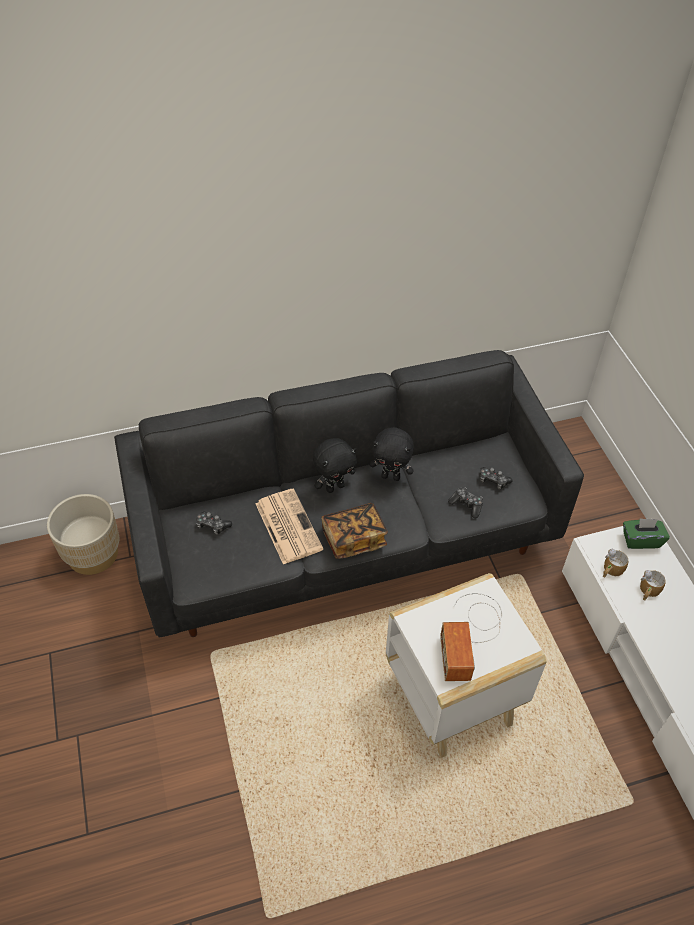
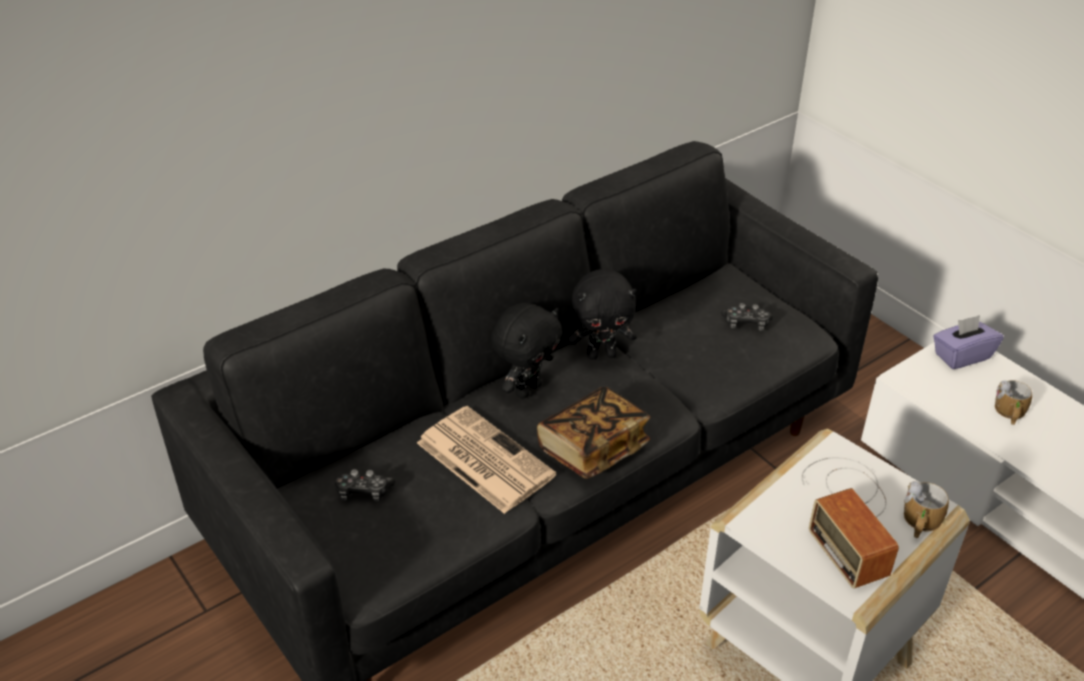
camera: 20 degrees left, 10 degrees down
(93, 554) = (139, 626): beige planter -> none
(466, 505) = (728, 362): game controller -> none
(611, 570) = (947, 401): mug -> mug (919, 522)
(641, 540) = (961, 356): green tissue box -> purple tissue box

